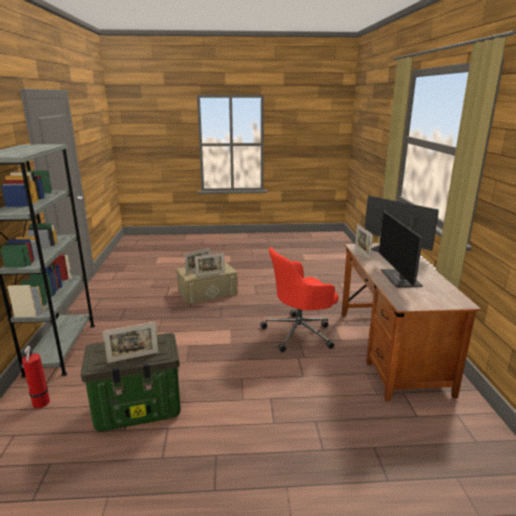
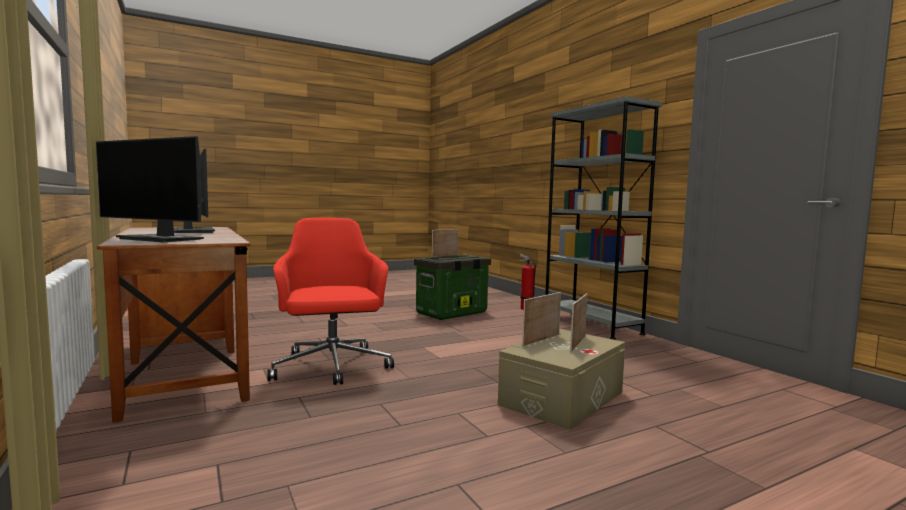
camera: 155 degrees right, 15 degrees down
(299, 333) = (331, 367): red office chair -> red office chair turned 60 degrees counterclockwise
(362, 253) = (224, 238): picture frame -> none

